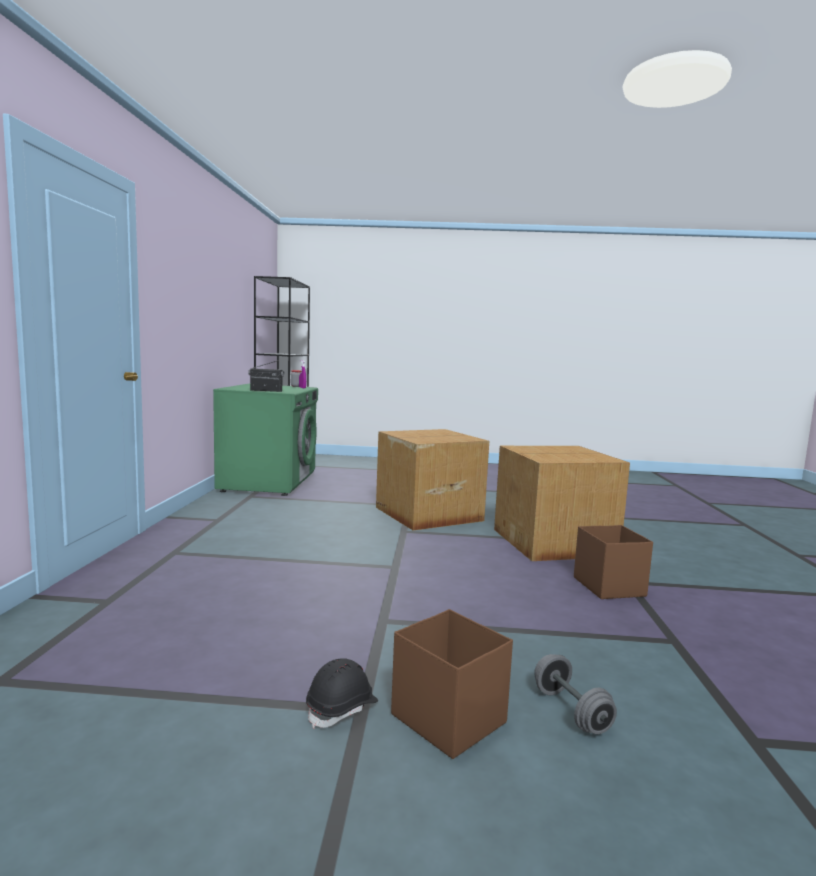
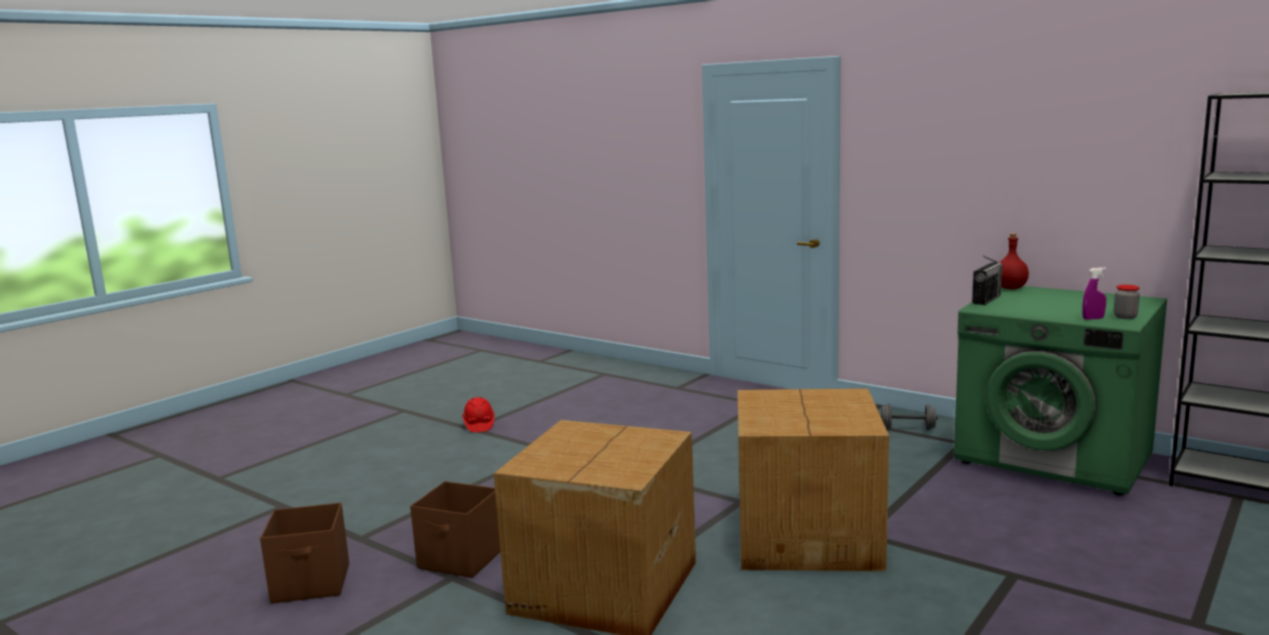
camera: 125 degrees right, 5 degrees up
(229, 388) = (1009, 288): none -> red bottle
(342, 709) = (479, 425): black hard hat -> red hard hat
(447, 718) = (434, 443): brown storage box -> brown storage box (312, 584)
(571, 711) = (384, 471): grey dumbbell -> grey dumbbell (907, 429)

